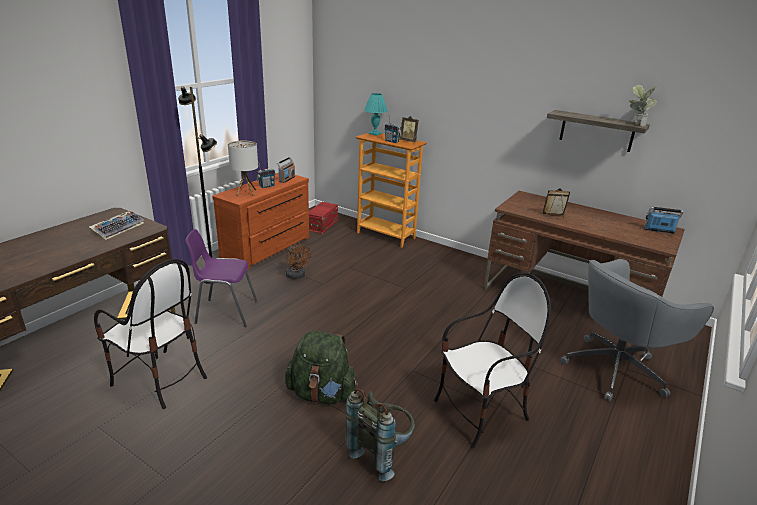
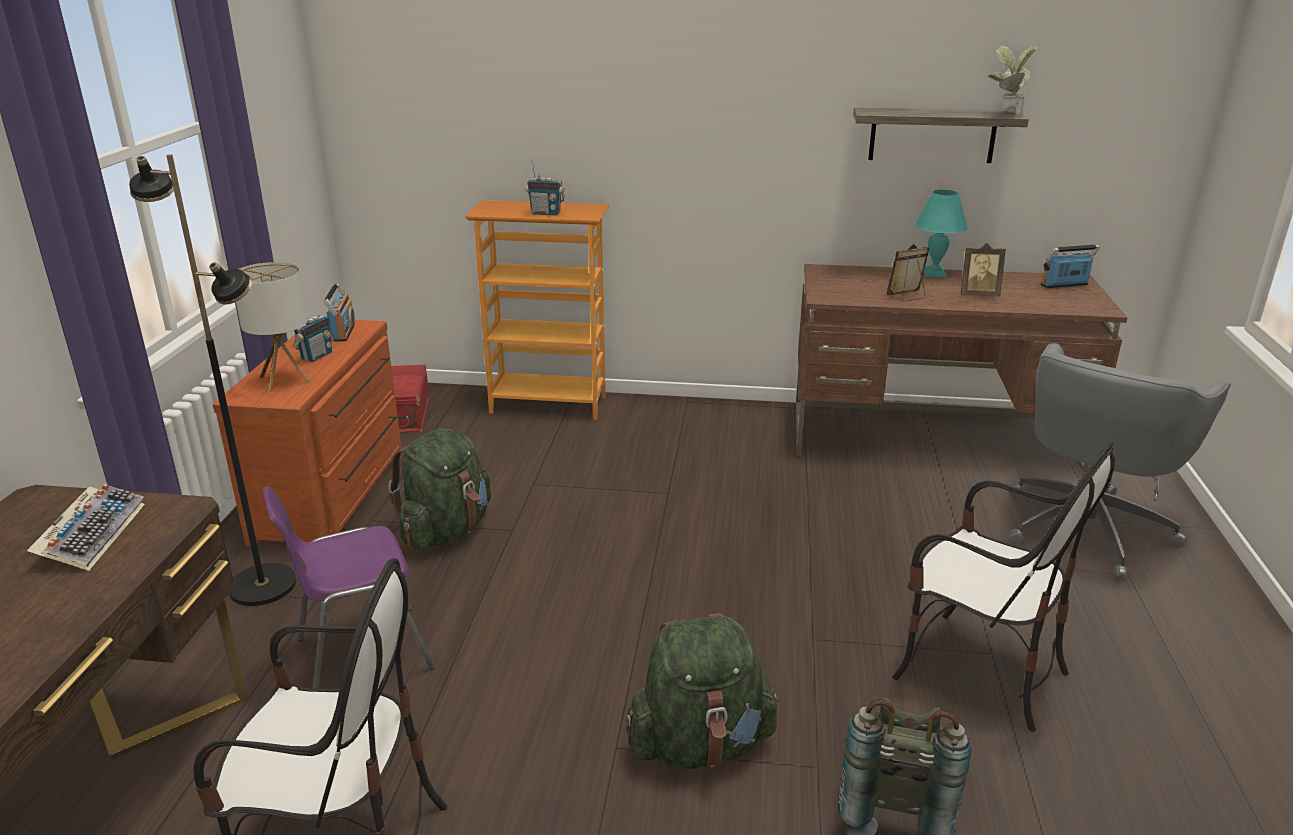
camera: 25 degrees left, 0 degrees up
(297, 276) = (446, 531): brown fan -> green backpack
(375, 134) = (495, 204): turquoise table lamp -> turquoise table lamp (935, 273)
(409, 141) = (575, 207): picture frame -> picture frame (978, 295)
(481, 413) = (978, 671): chair -> chair turned 90 degrees clockwise

